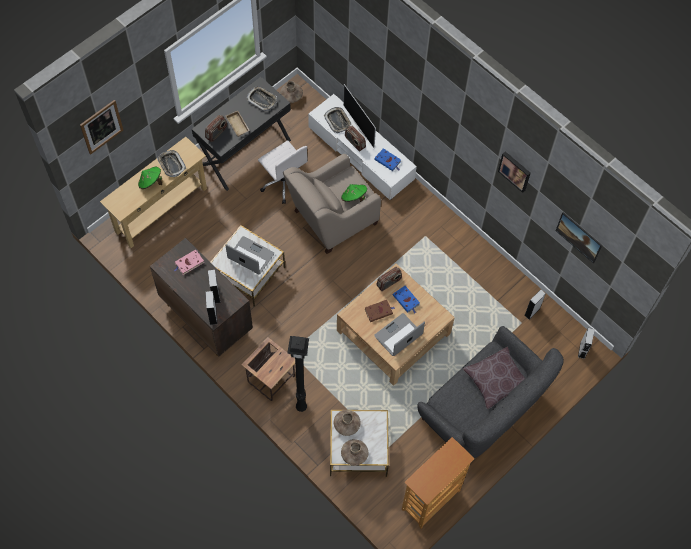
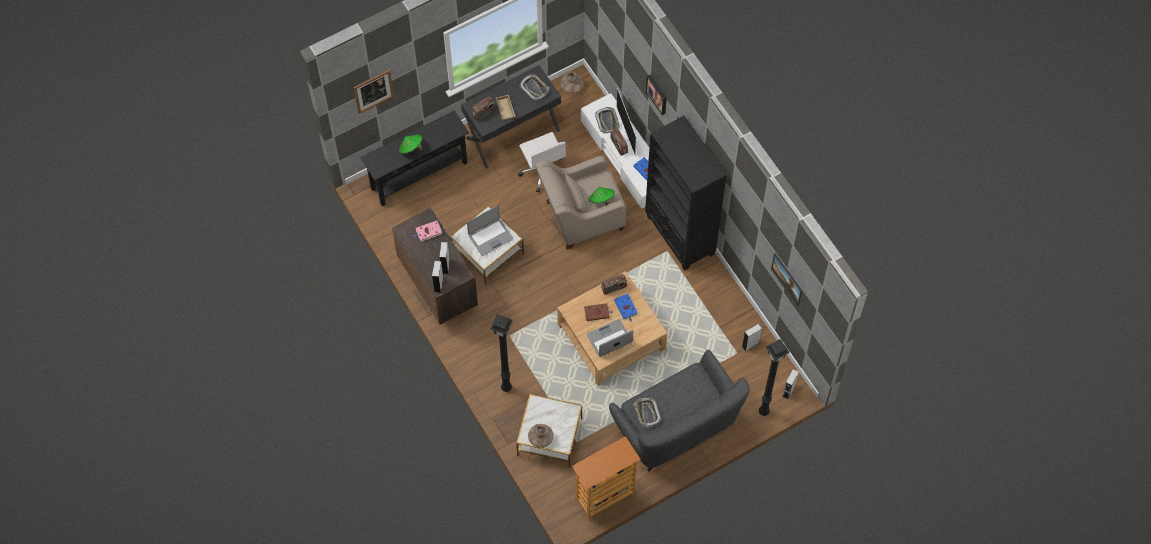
camera: 15 degrees right, 0 degrees up
(161, 210) = (419, 175): beige console table -> black console table
(171, 164) = (434, 135): tray -> tray (647, 412)
(250, 256) = (490, 237): laptop -> laptop turned 105 degrees clockwise
(271, 379) = (485, 356): side table -> none
(347, 425) = (540, 410): brown vase -> none
(434, 219) = (680, 236): none -> black bookcase
(496, 380) = (690, 399): brown pillow -> none
(515, 170) = (742, 206): picture -> picture (657, 94)
(564, 377) = (763, 412): none -> black floor lamp

